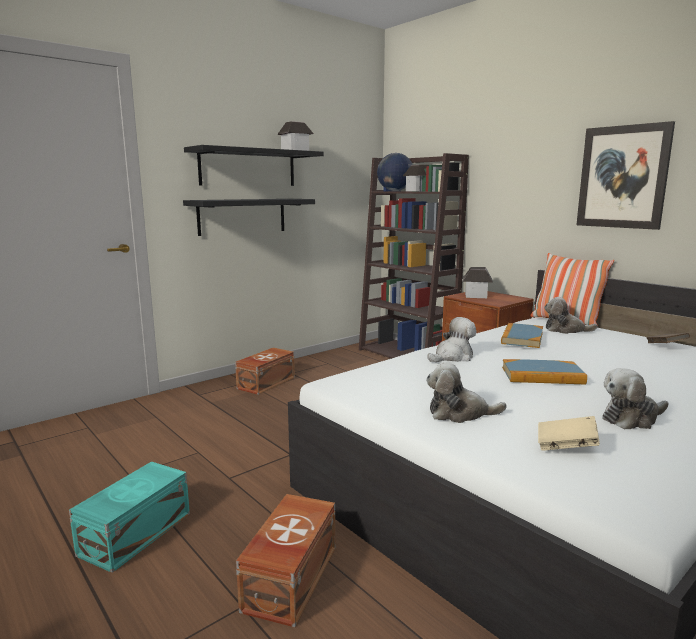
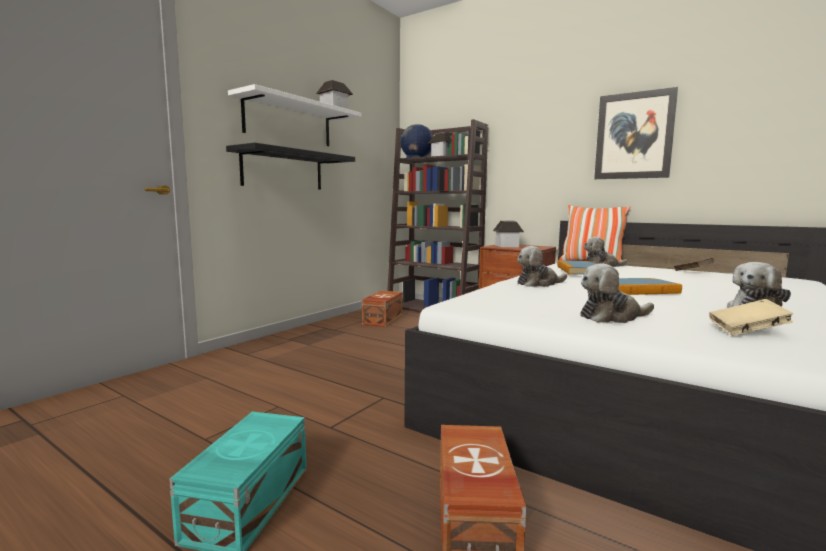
camera: 15 degrees left, 5 degrees down
(248, 168) = (289, 122): black shelf -> white shelf
(265, 383) = (312, 339): brown storage box -> brown storage box (382, 319)
(452, 357) = (538, 284): plush toy -> plush toy turned 150 degrees counterclockwise

